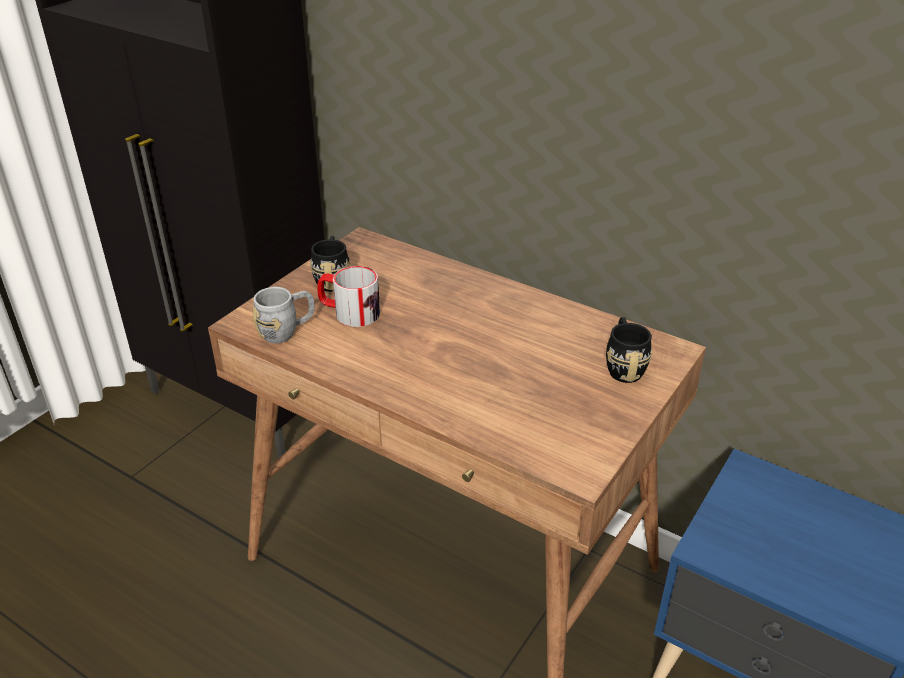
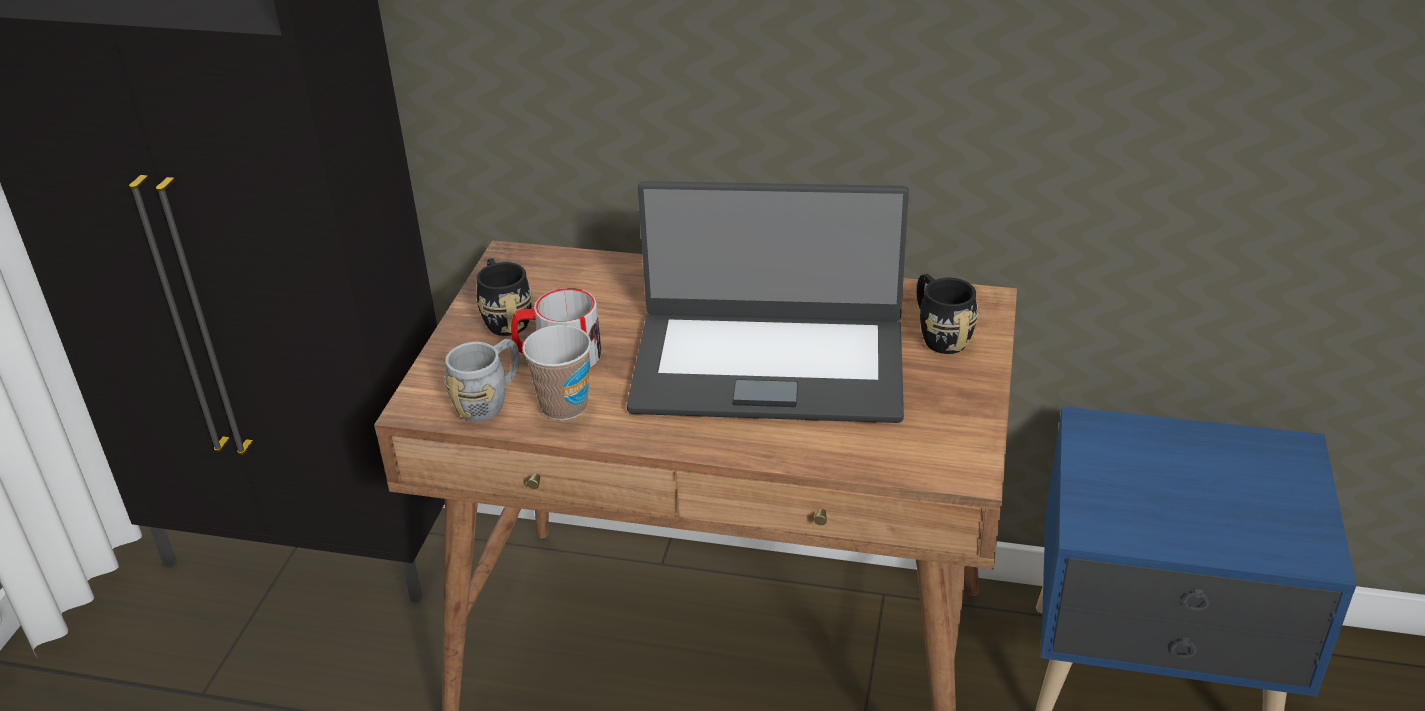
camera: 20 degrees left, 0 degrees up
(330, 347) = (564, 406): none -> cup
(485, 356) = (769, 365): none -> laptop

